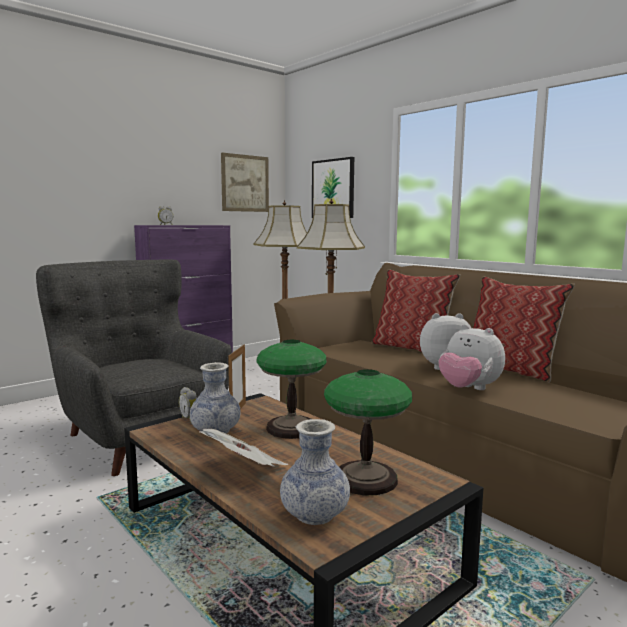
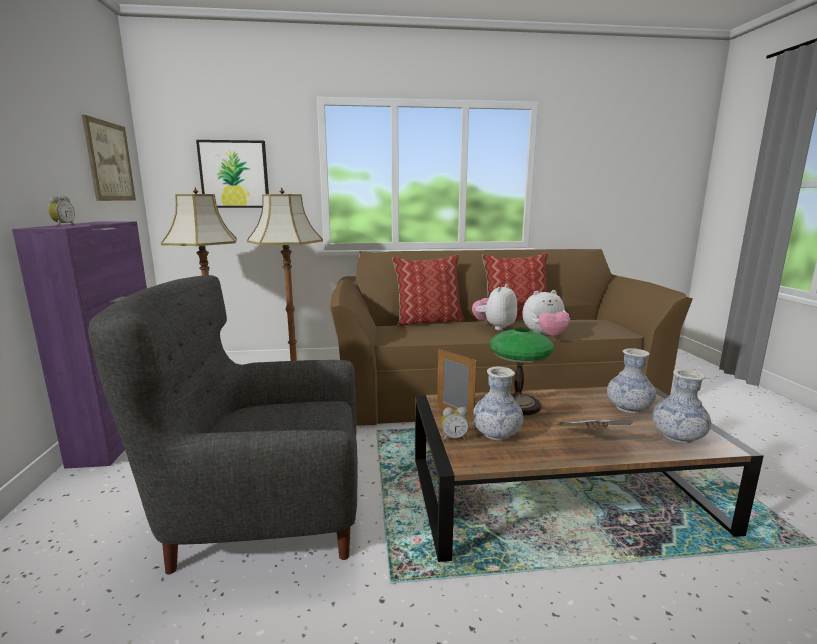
camera: 55 degrees left, 5 degrees up
(365, 479) = (628, 408): table lamp -> vase

